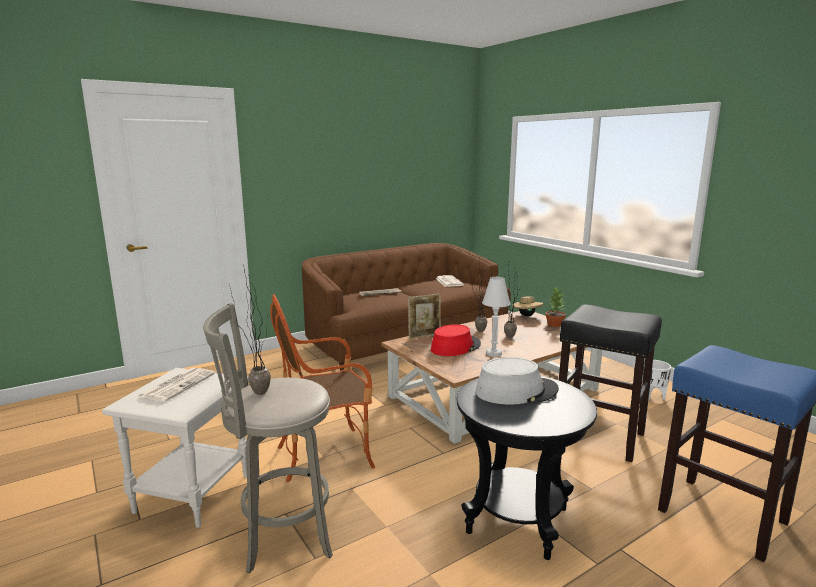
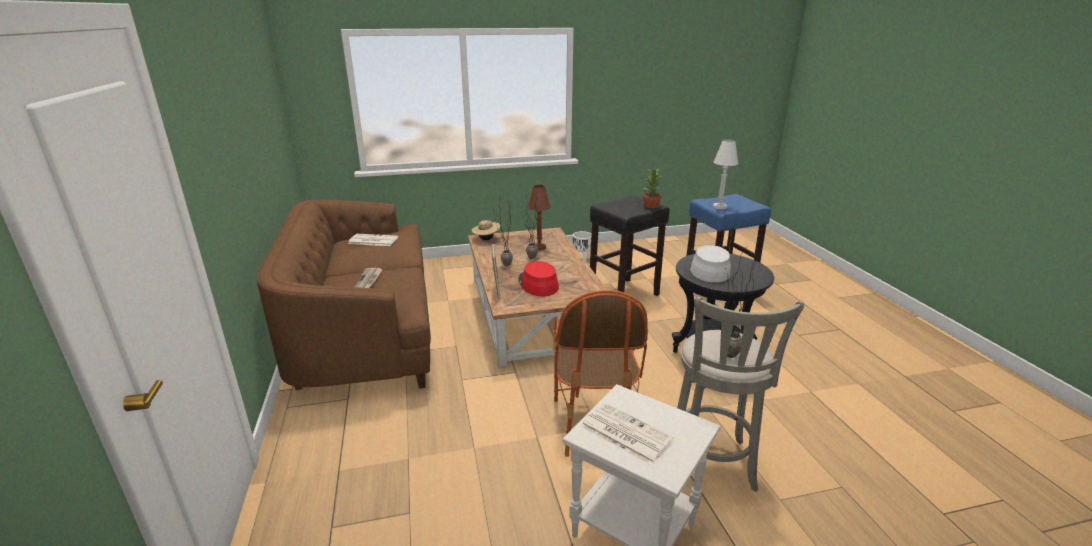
camera: 70 degrees left, 10 degrees up
(493, 353) = (564, 272): white table lamp -> white table lamp (719, 207)
(539, 336) = (539, 247): none -> brown table lamp
(554, 324) = (518, 236): potted plant -> potted plant (650, 206)

